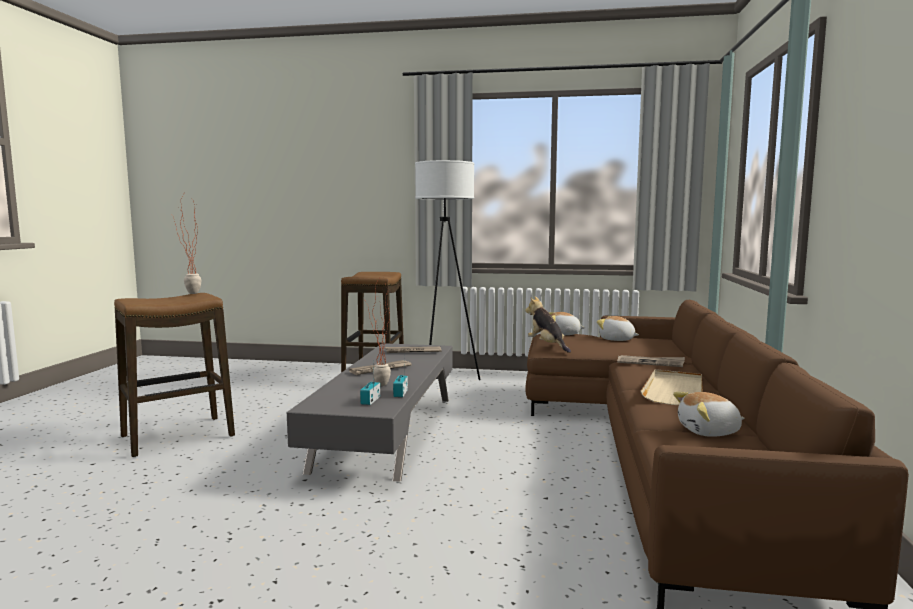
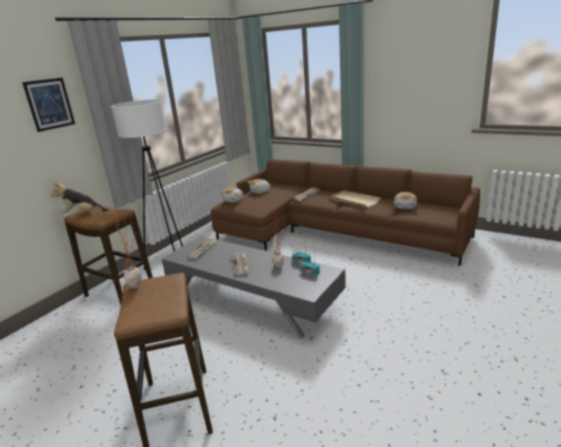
camera: 65 degrees left, 15 degrees up
(385, 158) = (49, 104): none -> picture
(547, 346) = (253, 209): plush toy -> plush toy (82, 214)

